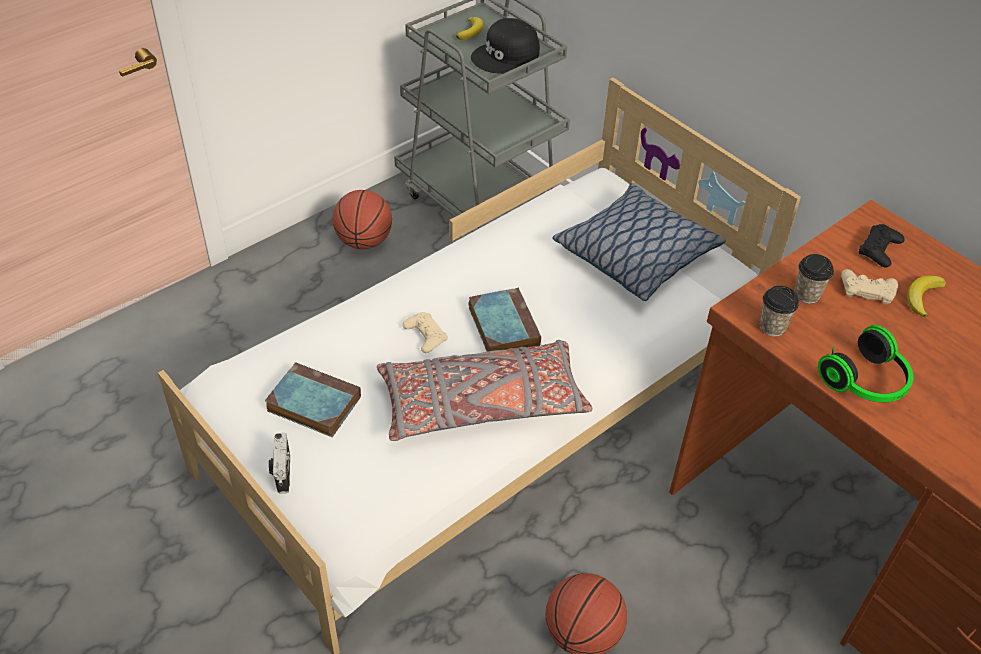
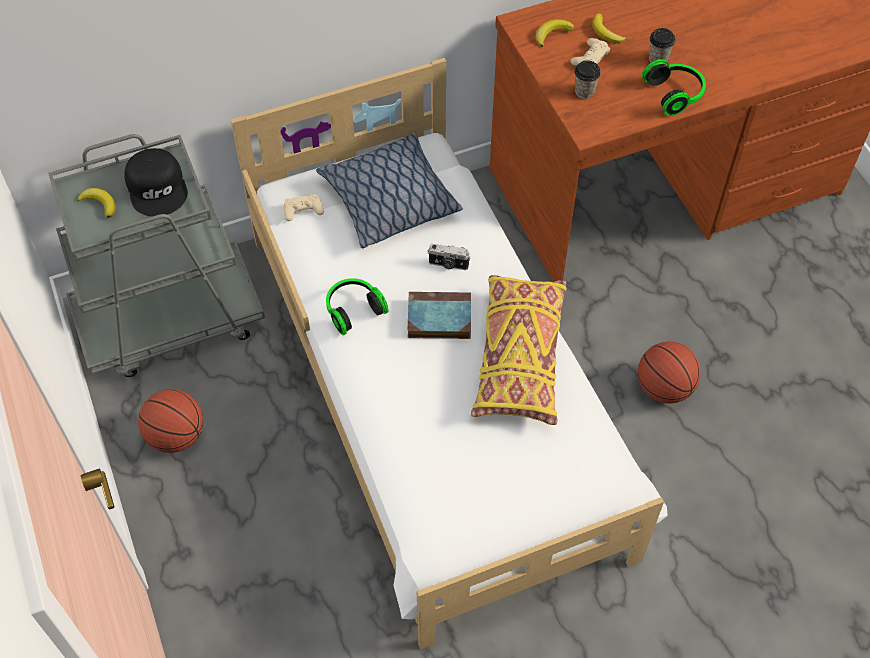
camera: 70 degrees left, 10 degrees up
(281, 472) = (548, 519): camera -> camera (448, 265)
(312, 404) = (480, 482): book -> none
(425, 335) = (429, 378): beige game controller -> beige game controller (303, 210)
(482, 404) = (519, 357): grey pillow -> yellow pillow
(485, 260) = (353, 309): none -> headphones
(772, 327) = (610, 123): cup -> cup (658, 59)
(879, 249) = (552, 34): black game controller -> banana

